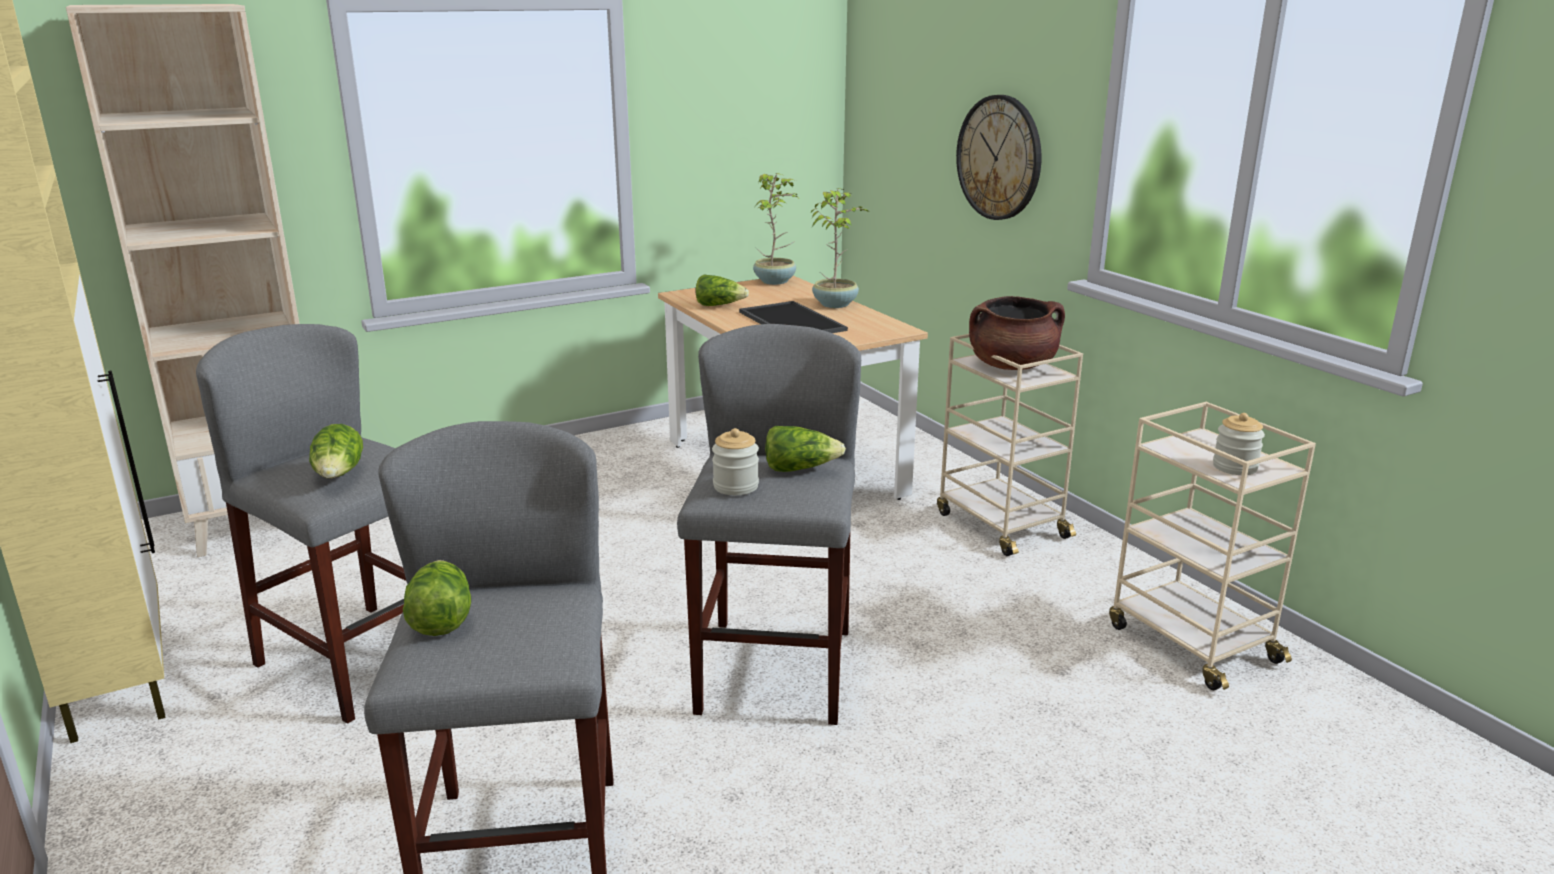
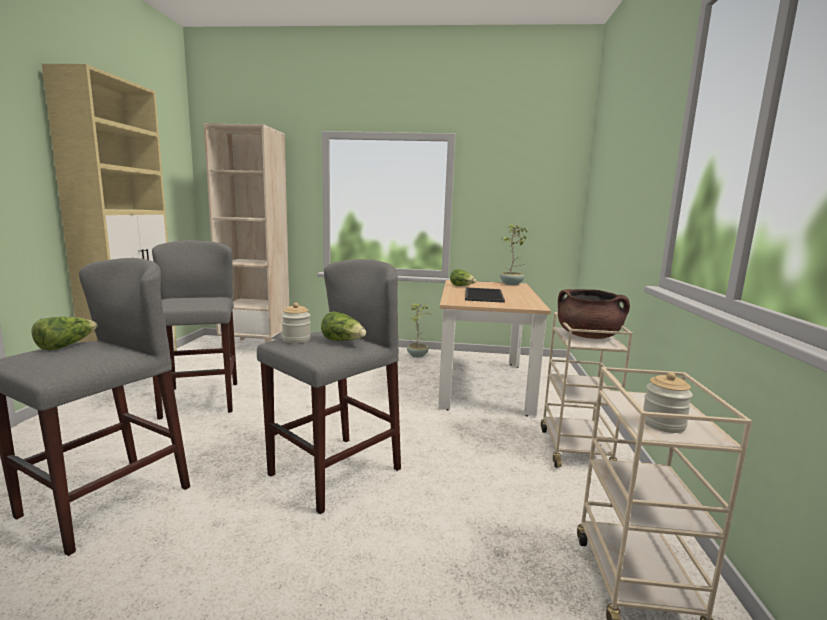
camera: 35 degrees right, 10 degrees down
(339, 475) = (182, 302): lettuce -> none
(835, 304) = (523, 294): potted plant -> potted plant (418, 355)
(999, 158) = (631, 210): wall clock -> none

